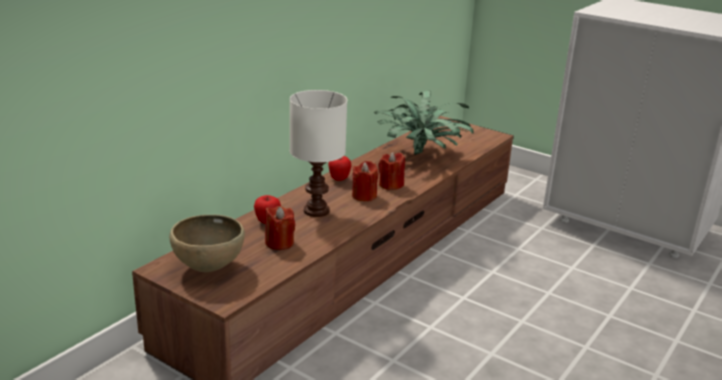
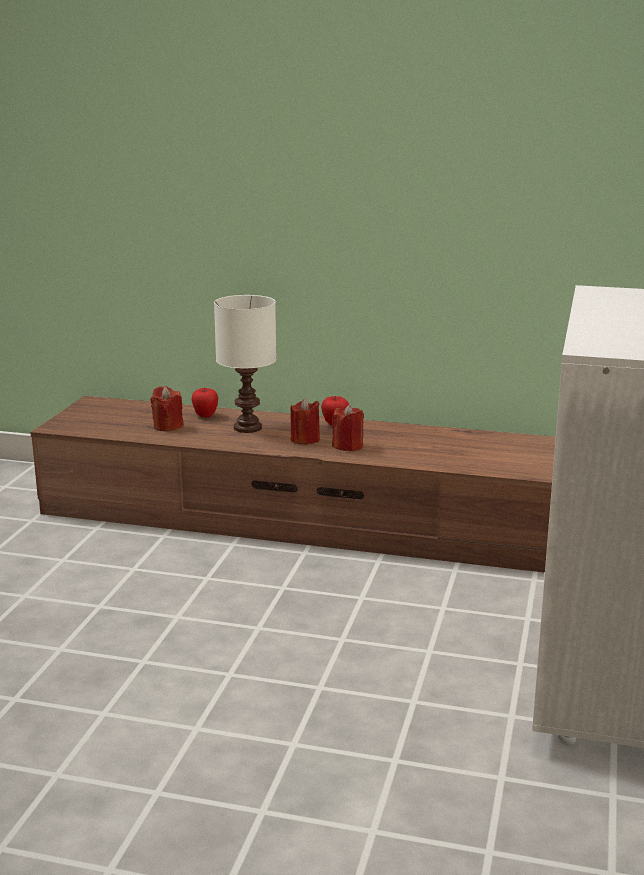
camera: 70 degrees right, 5 degrees down
(209, 268) = (104, 414): brown bowl -> none
(421, 155) = (458, 449): potted plant -> none

